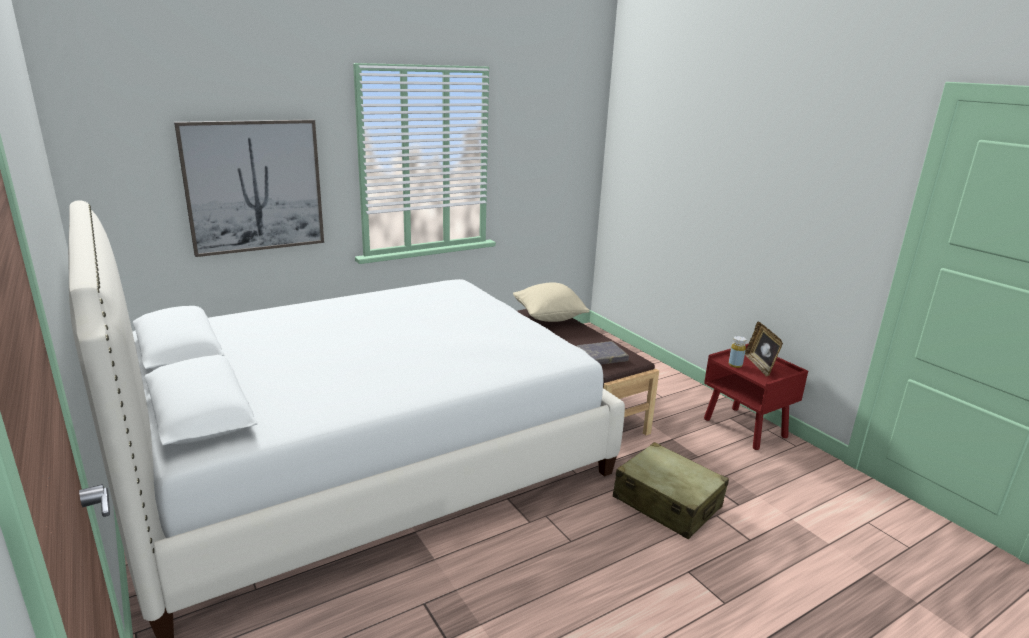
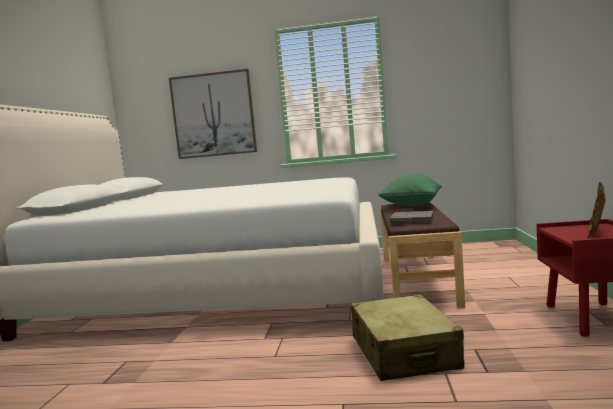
camera: 40 degrees right, 15 degrees down
(549, 318) = (411, 206): beige pillow -> green pillow
(735, 365) = (561, 231): yellow bottle -> none

